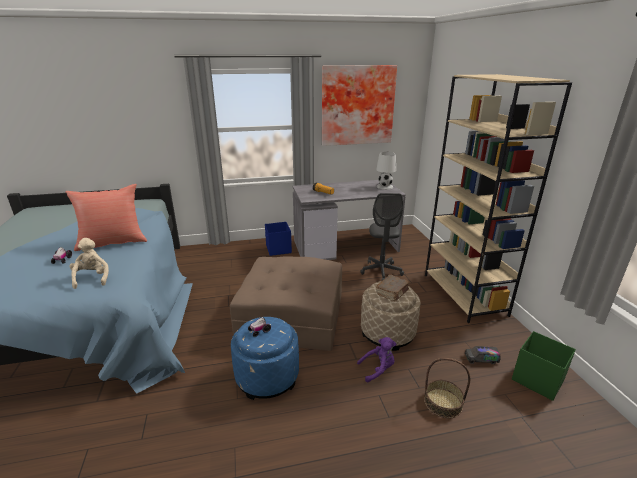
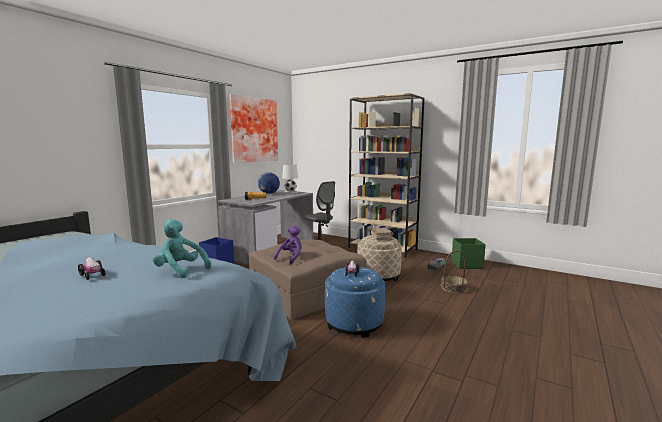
camera: 45 degrees left, 15 degrees down
(92, 278) = (180, 270): beige plush toy -> turquoise plush toy
(113, 242) = (124, 253): red pillow -> none
(357, 184) = (269, 193): none -> globe
(378, 369) = (404, 290): purple plush toy -> purple plush toy (291, 258)

